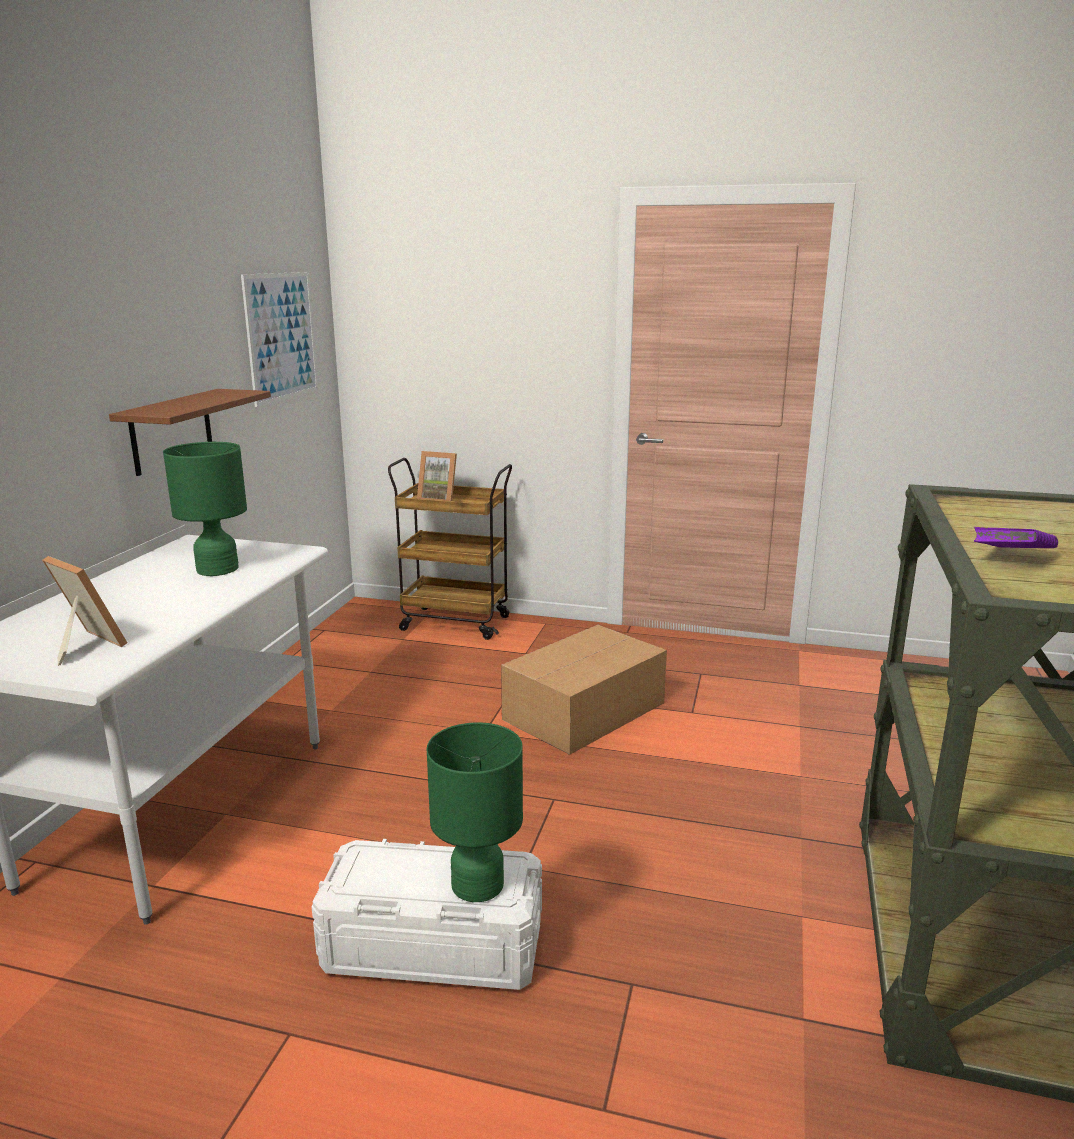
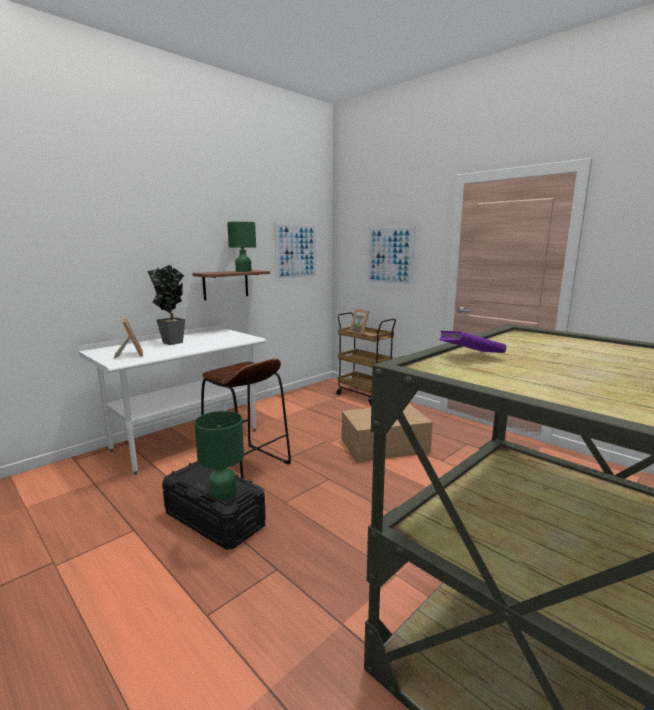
camera: 30 degrees right, 5 degrees down
(125, 592) = (172, 342): none -> potted plant
(216, 569) = (213, 340): green table lamp -> green table lamp (243, 271)
(378, 824) = (246, 466): none -> brown stool
(433, 946) = (215, 519): white storage box -> black storage box
(482, 339) = (389, 256): none -> picture

